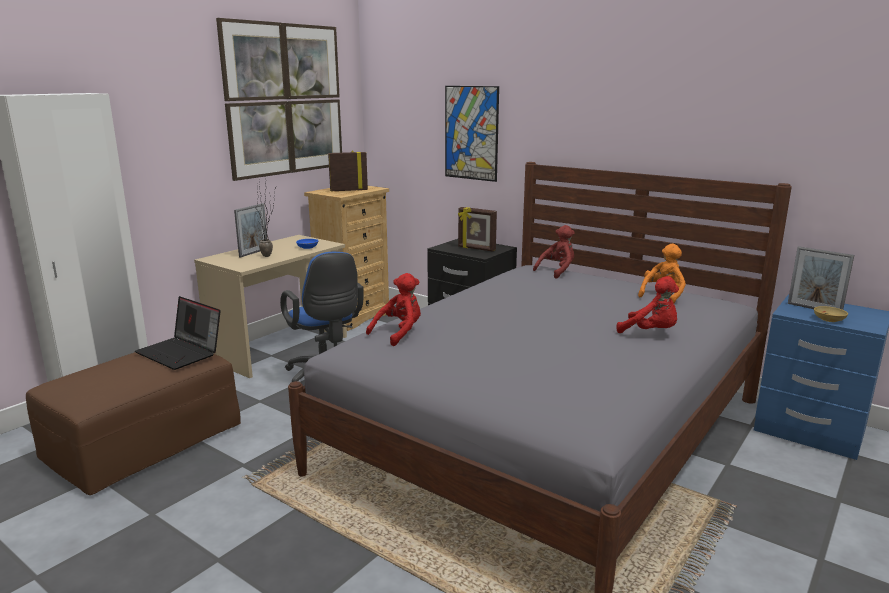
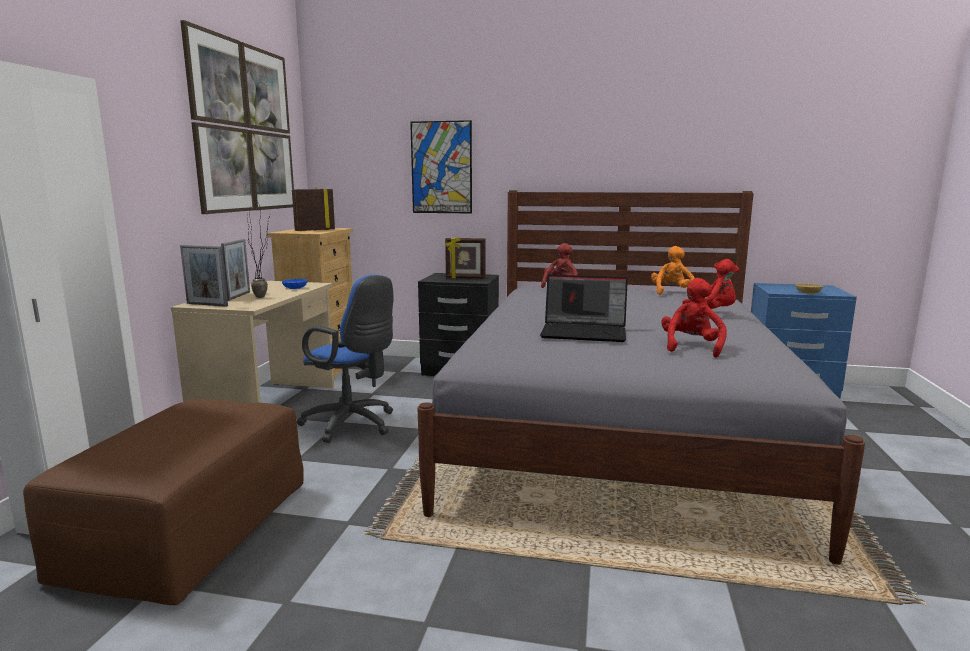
camera: 25 degrees left, 5 degrees down
(181, 352) = (227, 405): laptop -> laptop (585, 332)
(399, 333) = (509, 338): red plush toy -> red plush toy (691, 347)
(814, 308) = (787, 288): picture frame -> picture frame (207, 304)

